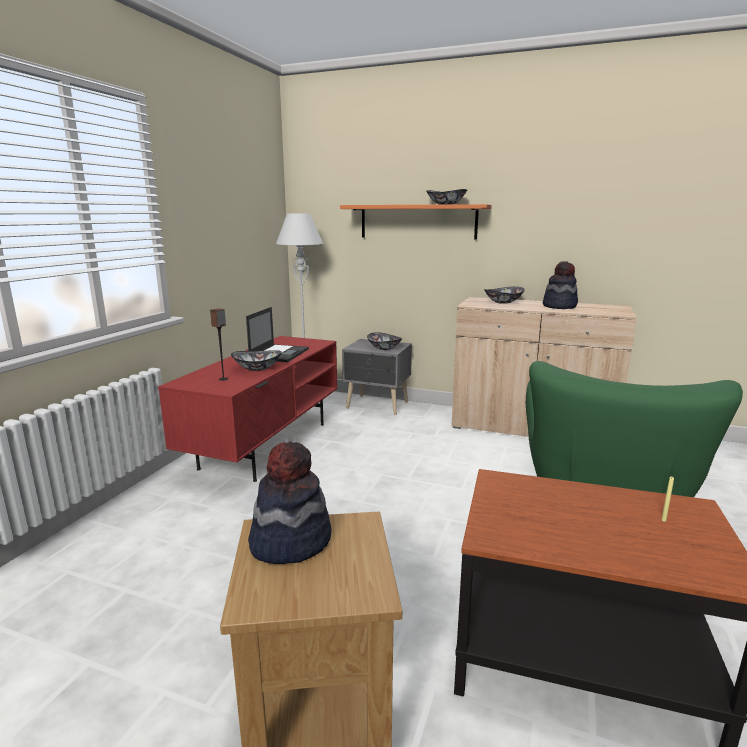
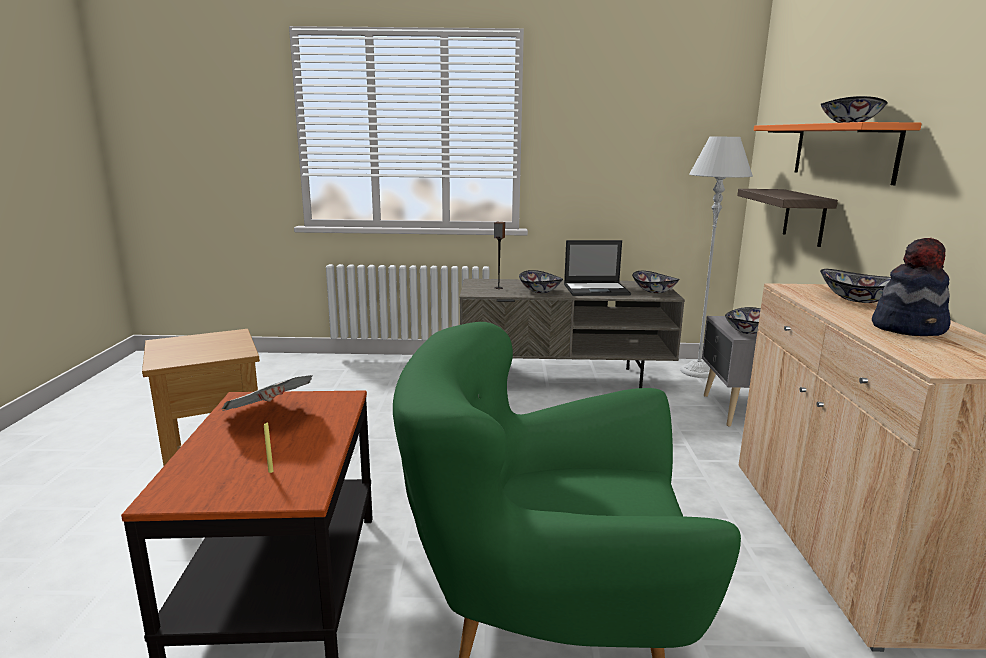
camera: 70 degrees right, 0 degrees up
(266, 444) = (564, 379): red tv stand -> grey tv stand
(290, 541) = (220, 340): hat -> none
(305, 342) = (653, 291): none -> bowl
(383, 266) = (804, 217): none -> shelf
(541, 519) = (269, 416): none -> newspaper

